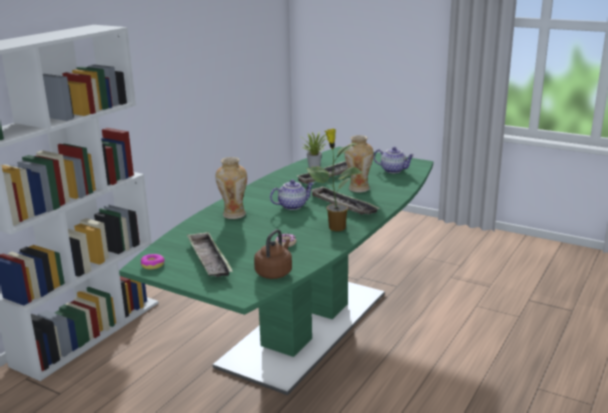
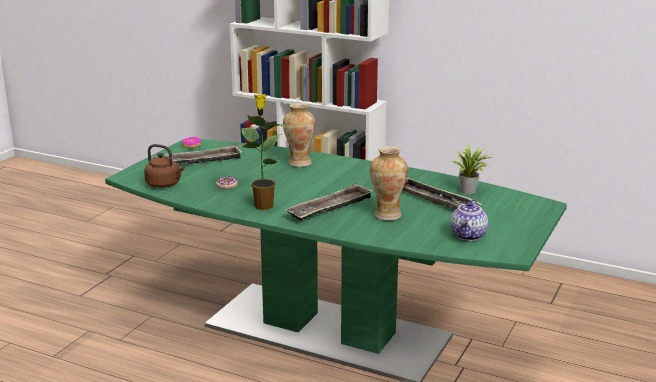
camera: 85 degrees right, 0 degrees up
(292, 206) = (326, 185): teapot -> none

